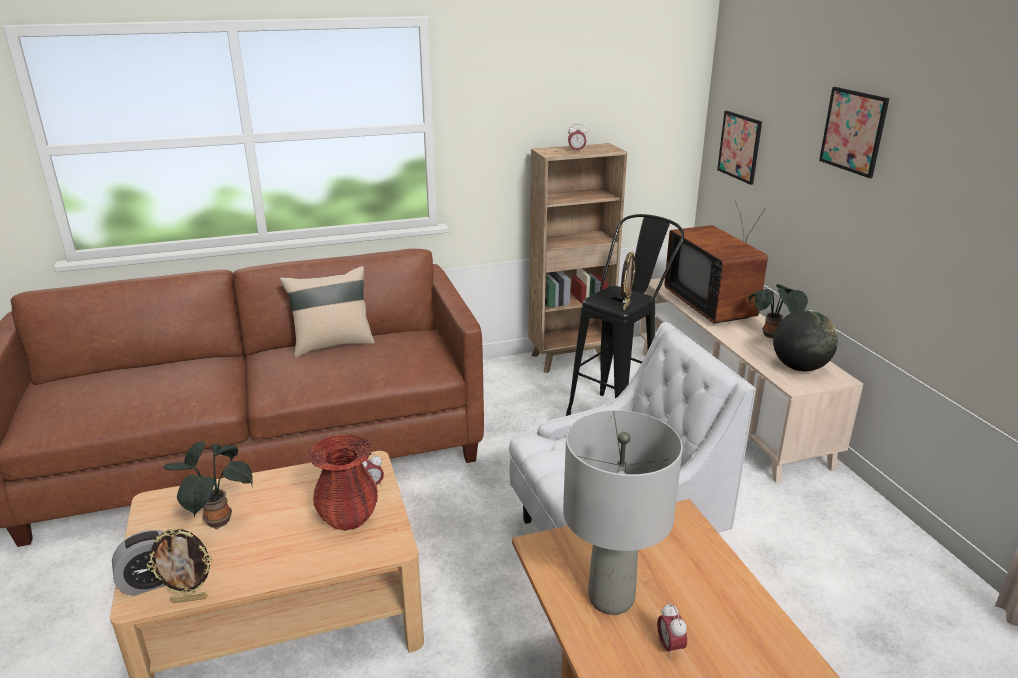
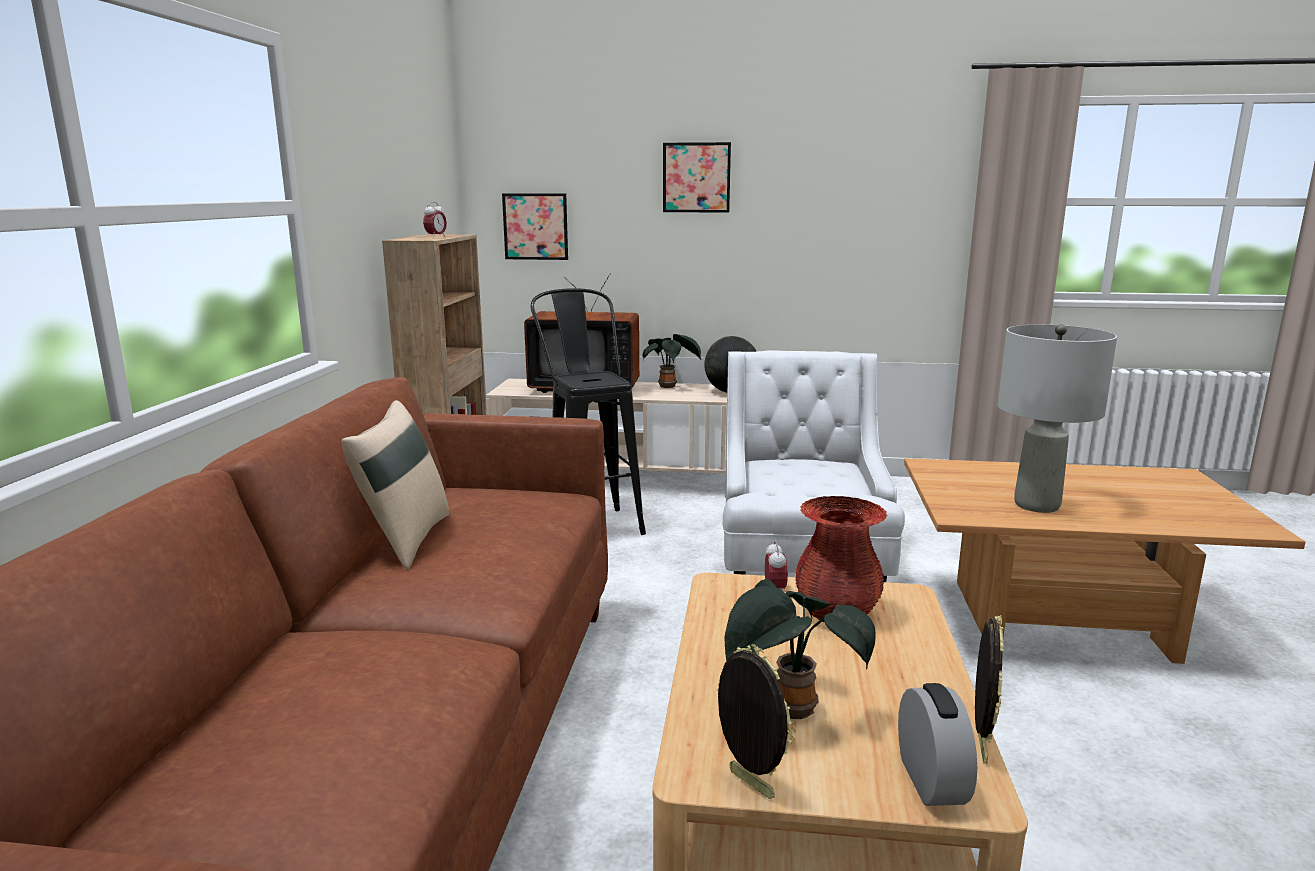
camera: 65 degrees left, 10 degrees down
(625, 306) = (612, 379): picture frame -> picture frame (749, 785)
(669, 647) = (1097, 499): alarm clock -> none

